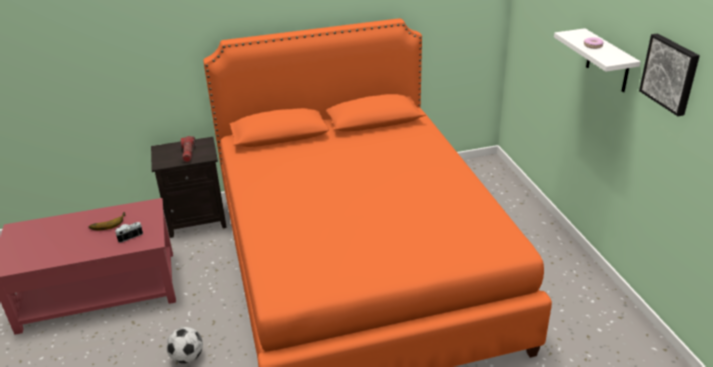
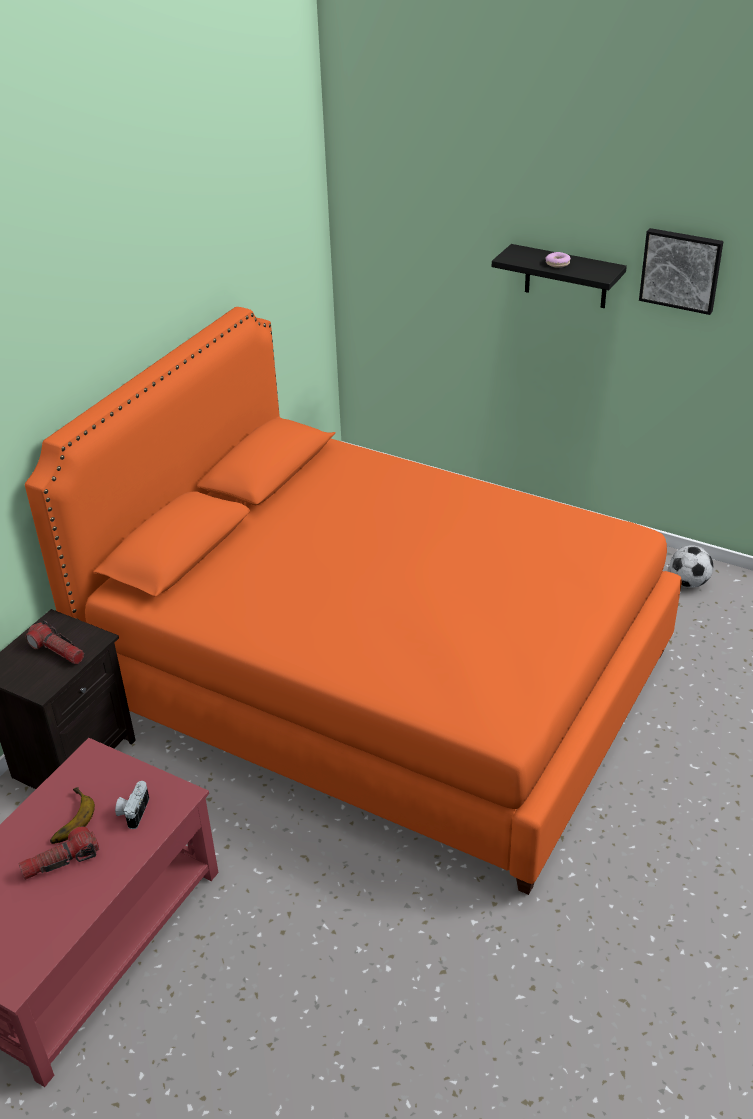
camera: 45 degrees left, 5 degrees up
(81, 237) = (61, 862): none -> flashlight
(187, 357) = (337, 916): football -> football (688, 582)
(608, 61) = (566, 277): white shelf -> black shelf

